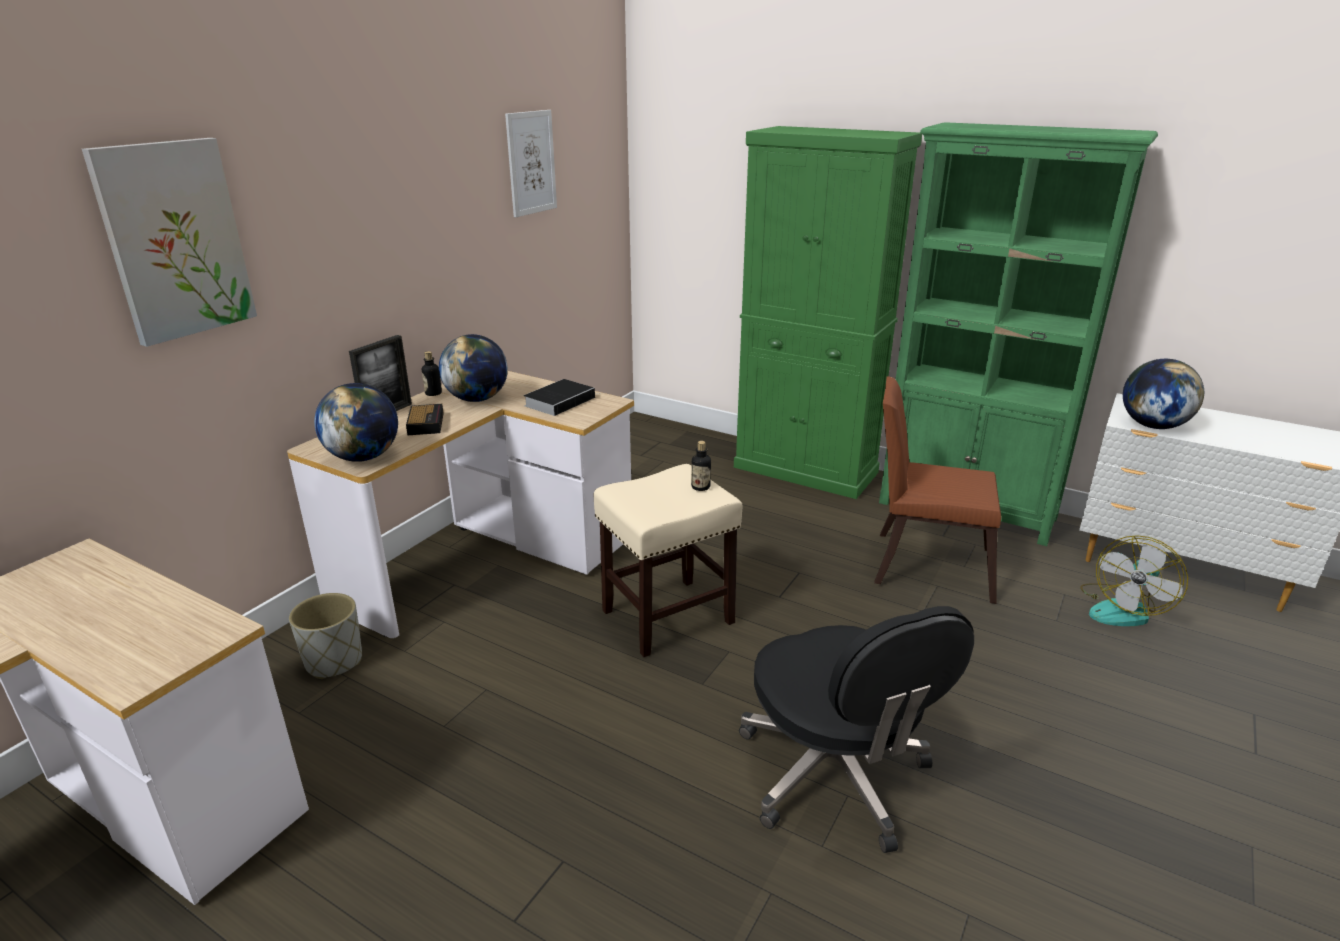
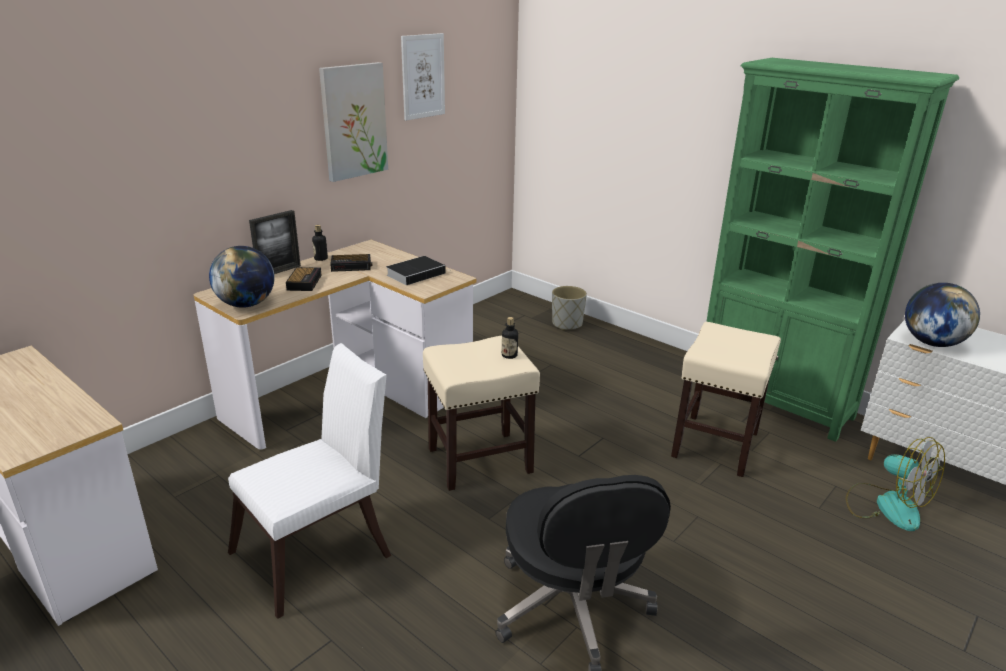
camera: 10 degrees right, 0 degrees up
(175, 240) = (112, 127): picture -> picture (353, 121)
(334, 661) = (212, 461): grey planter -> grey planter (567, 324)
(477, 399) = (352, 266): globe -> alarm clock
(512, 752) = (321, 550): none -> white chair
(806, 470) = (640, 351): green cabinet -> none
(923, 564) = (715, 443): brown chair -> beige stool
(1123, 609) = (886, 505): fan -> fan turned 90 degrees counterclockwise

